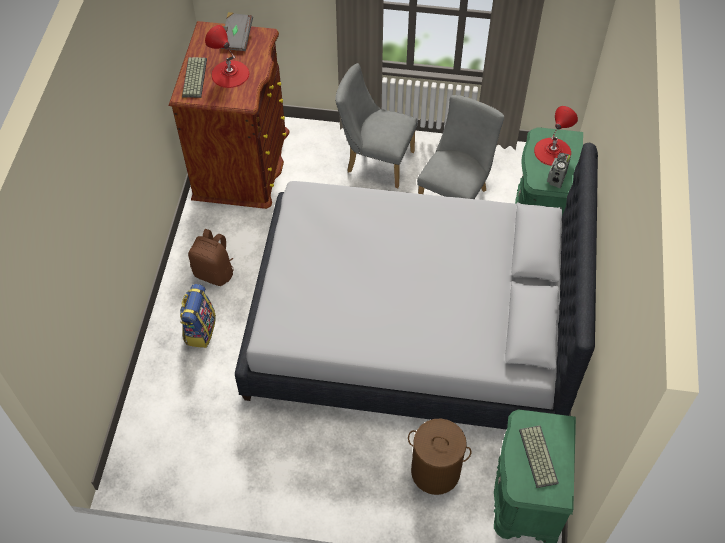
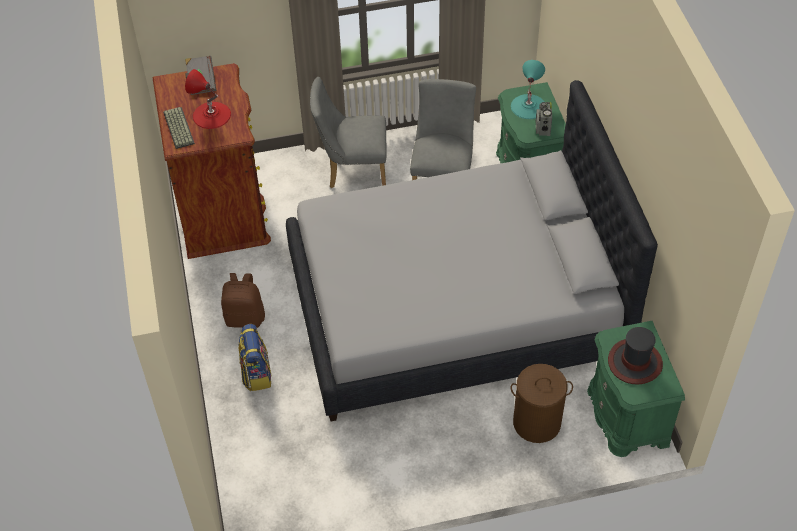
camera: 20 degrees left, 5 degrees down
(537, 456) = (634, 362): keyboard -> hat
(552, 151) = (528, 106): red table lamp -> turquoise table lamp

